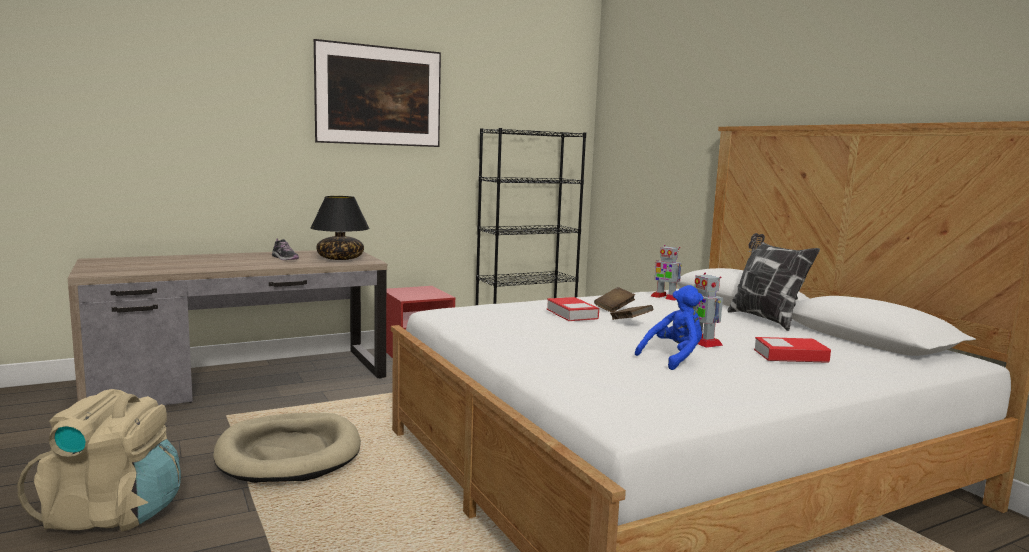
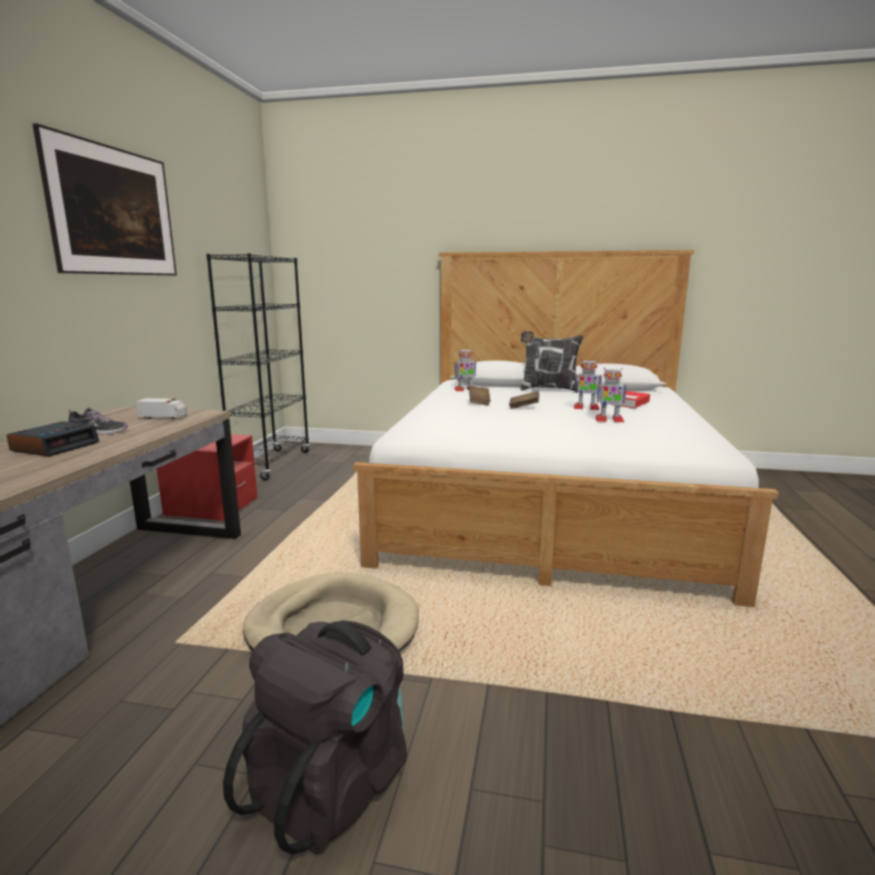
camera: 50 degrees left, 5 degrees up
(112, 514) = (332, 783): beige backpack -> black backpack
(244, 260) = (56, 446): none -> alarm clock
(340, 259) = (163, 418): black table lamp -> toy truck
(572, 314) = (484, 412): book -> none
(674, 358) = (609, 420): blue plush toy -> toy robot

